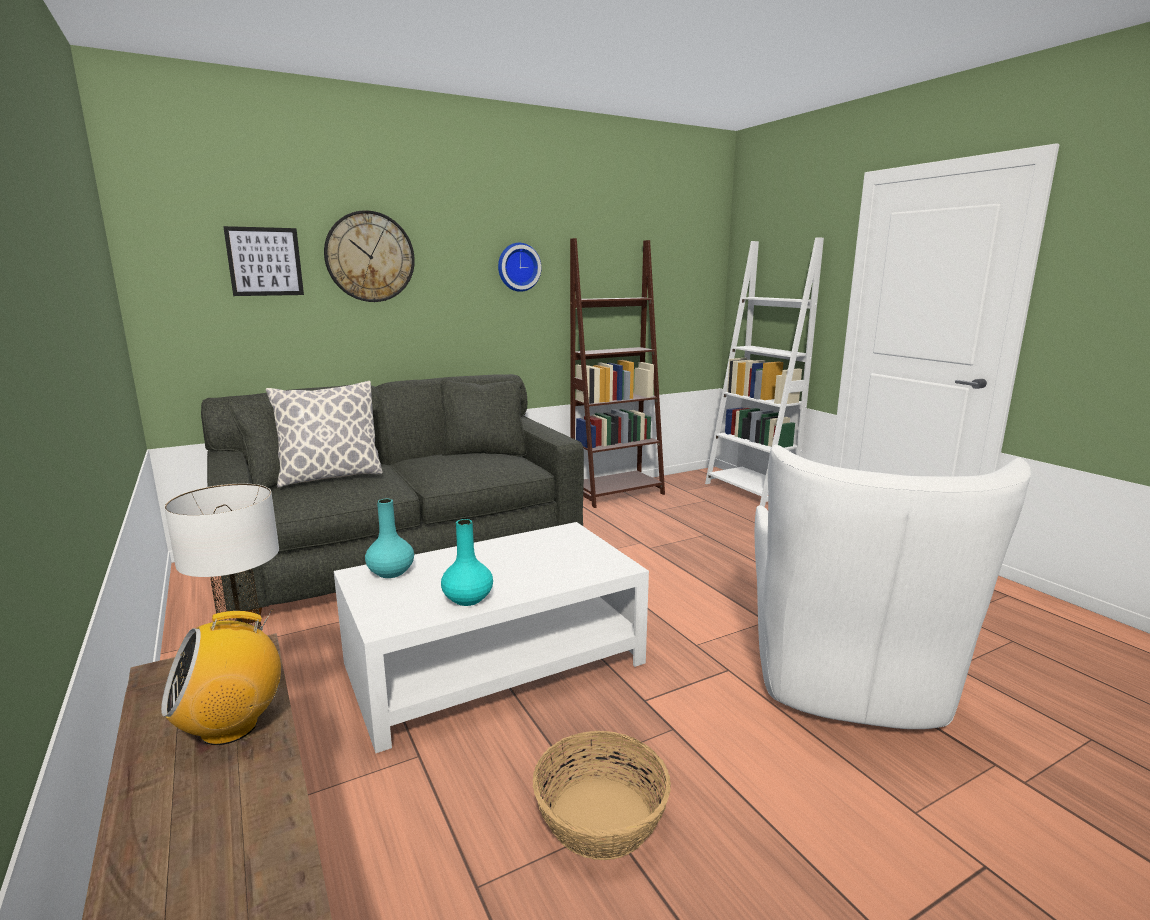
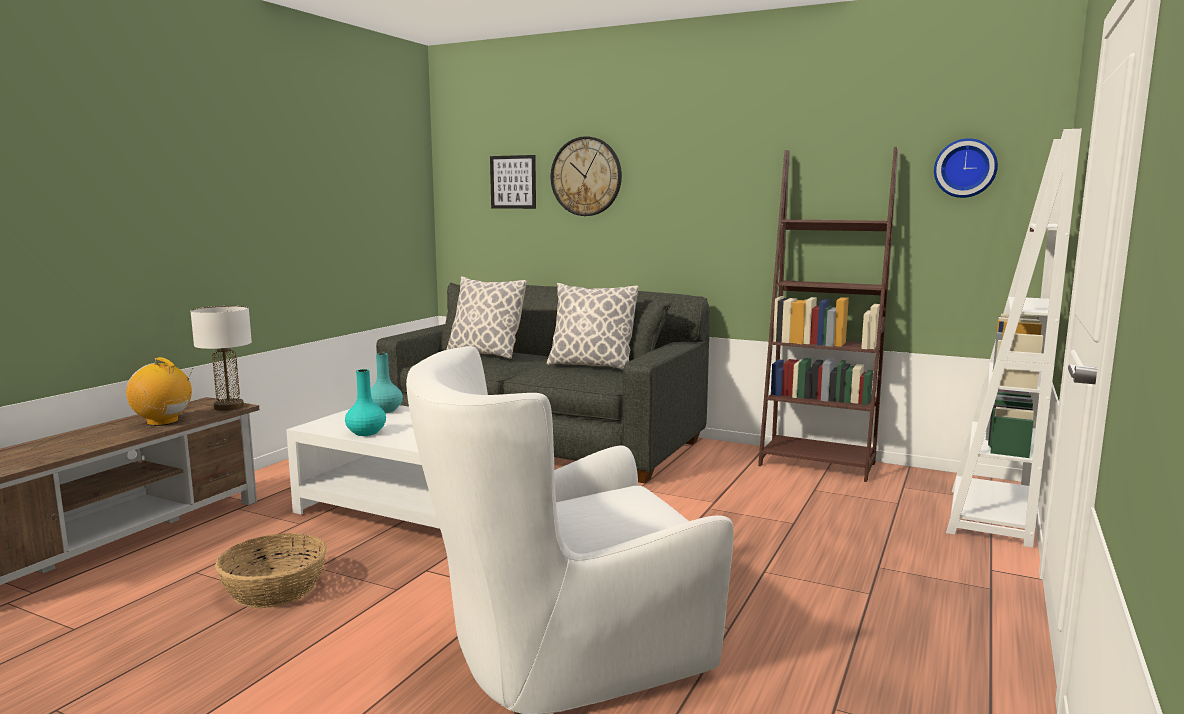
camera: 55 degrees right, 5 degrees down
(472, 459) = (591, 366): none -> pillow
(518, 267) = (725, 183): wall clock -> wall clock (965, 168)

